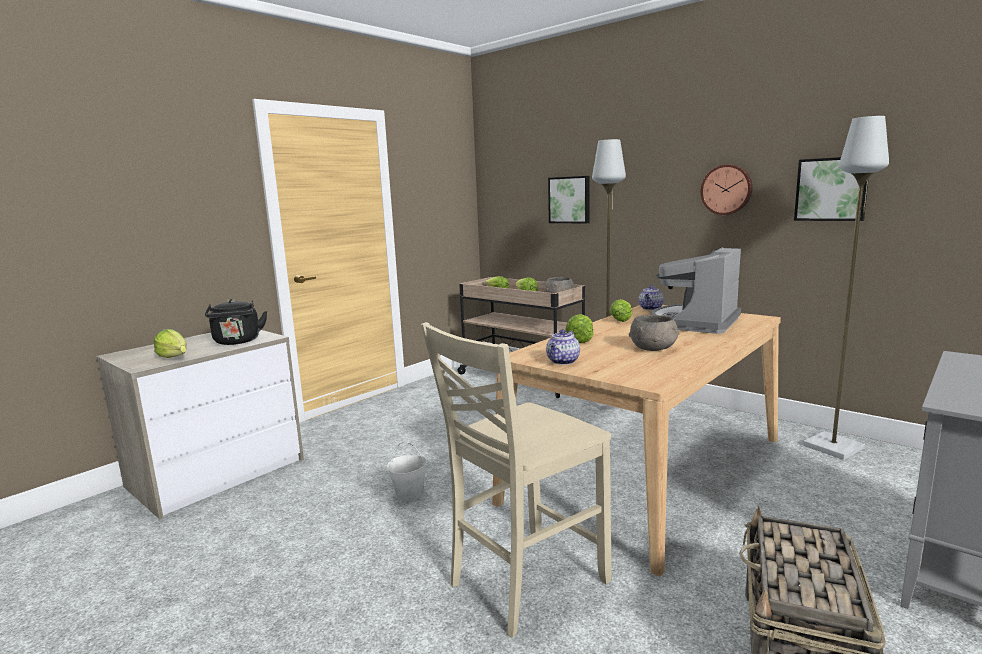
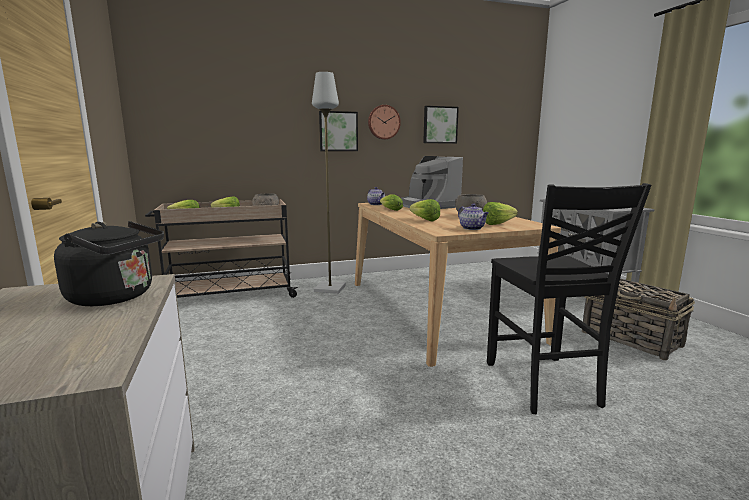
camera: 60 degrees left, 0 degrees up
(175, 359) = (109, 341): lettuce -> lettuce (501, 224)
(410, 494) = (372, 397): white bucket -> none
(524, 582) = (543, 385): beige chair -> black chair
(570, 200) = (253, 124): picture -> picture (338, 131)
(834, 447) = (462, 270): grey floor lamp -> none

